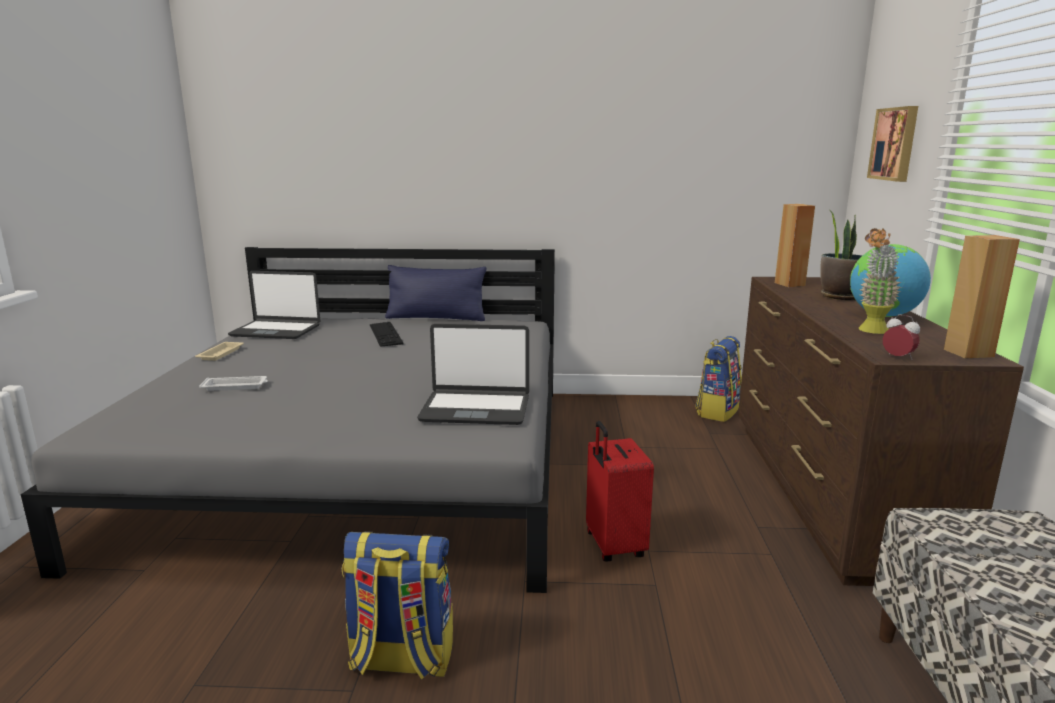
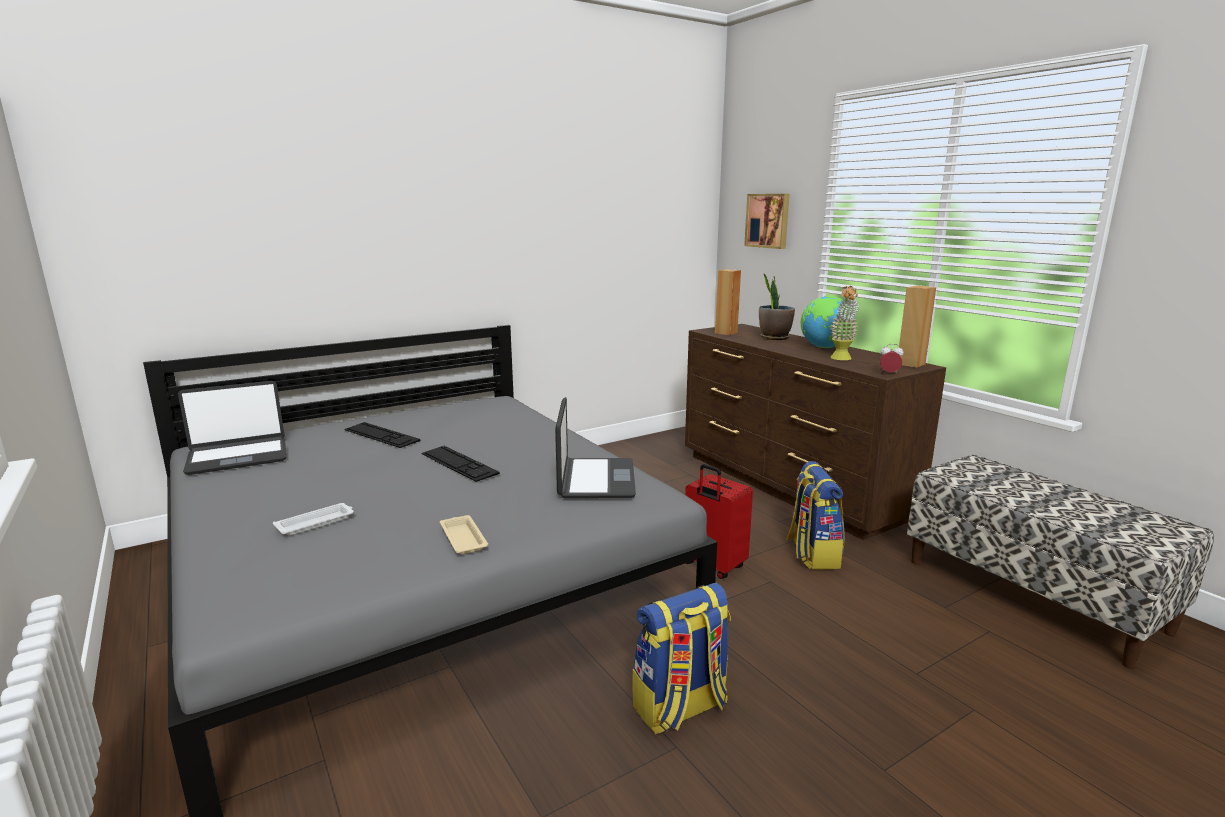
camera: 35 degrees left, 0 degrees up
(221, 353) = (217, 496): beige tray -> beige tray (463, 538)
(396, 368) = (459, 463): none -> keyboard
(436, 318) = (401, 410): blue pillow -> none
(476, 409) = (595, 480): laptop -> laptop turned 60 degrees counterclockwise
(717, 411) = (657, 447): backpack -> backpack (812, 554)

